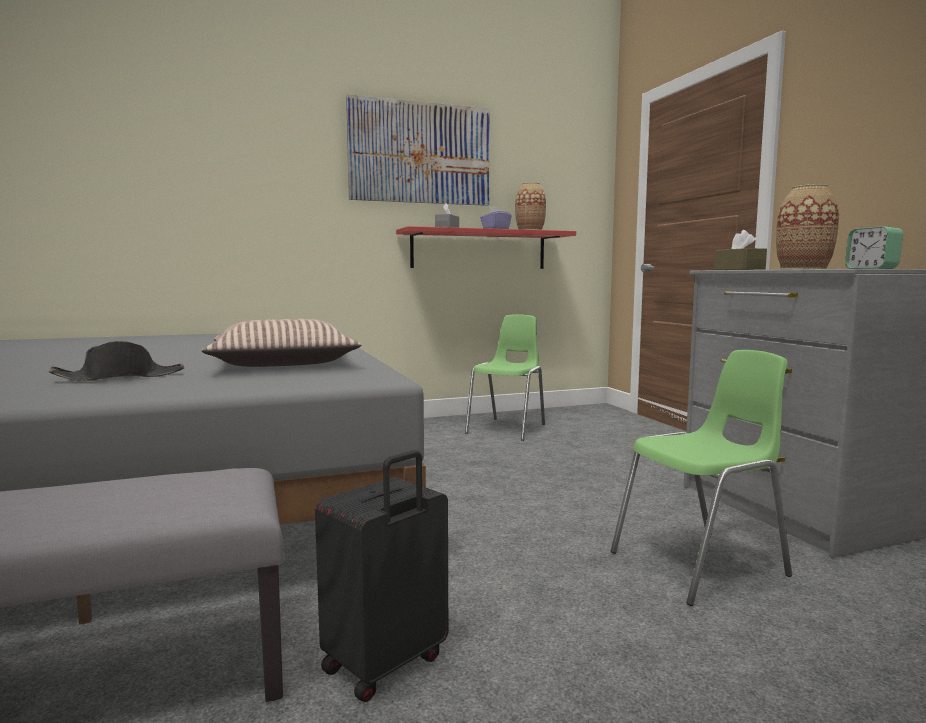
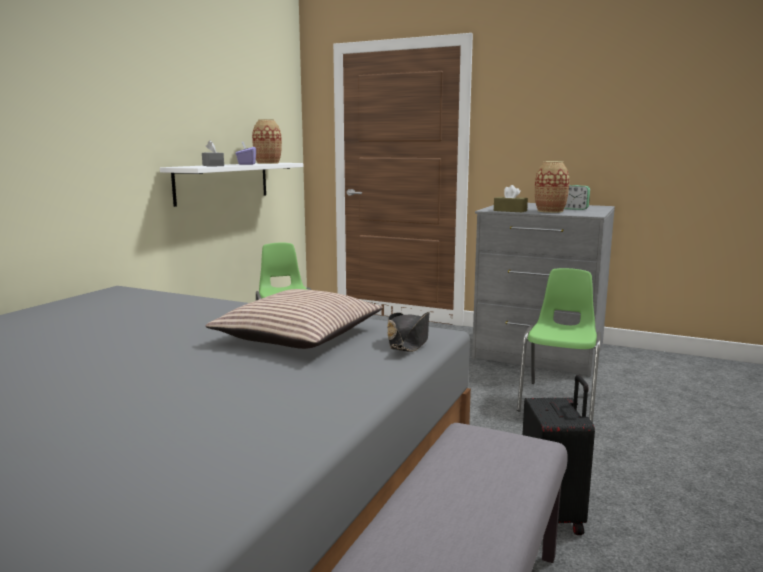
camera: 45 degrees left, 5 degrees up
(121, 377) = (251, 388): black hat -> black hat (408, 342)
(420, 153) = (173, 85): picture -> none
(479, 250) = (223, 182): red shelf -> white shelf

